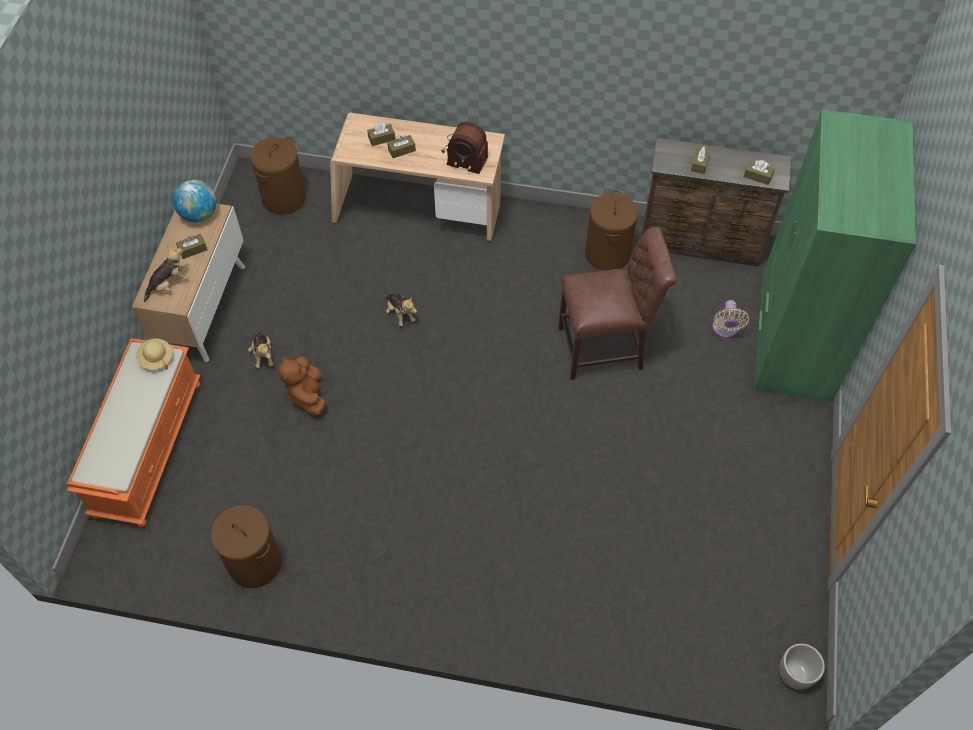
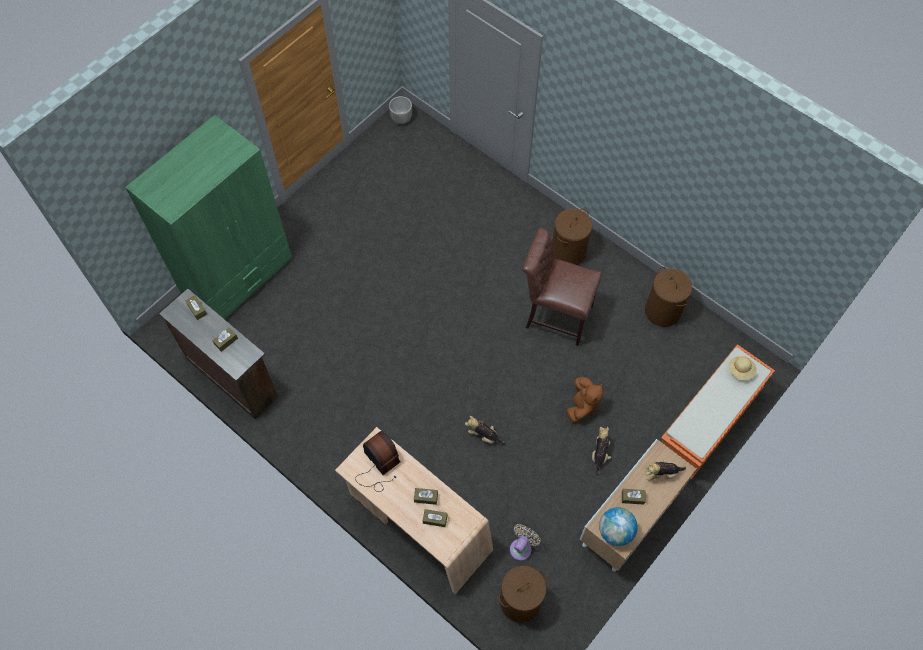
camera: 150 degrees left, 5 degrees up
(156, 359) = (688, 433): beige hat -> beige hat (740, 371)
(400, 314) = (484, 435): plush toy -> plush toy turned 60 degrees counterclockwise
(605, 348) = (361, 334): brown chair -> brown chair (555, 315)
(607, 254) = (304, 404): brown laundry basket -> brown laundry basket (568, 252)
(725, 330) = (274, 306): beige fan -> beige fan (522, 547)

